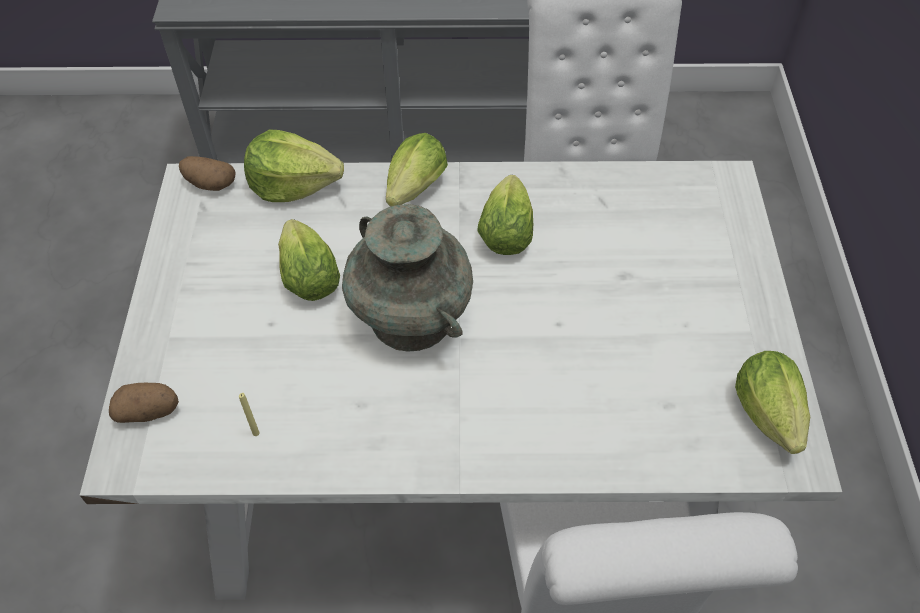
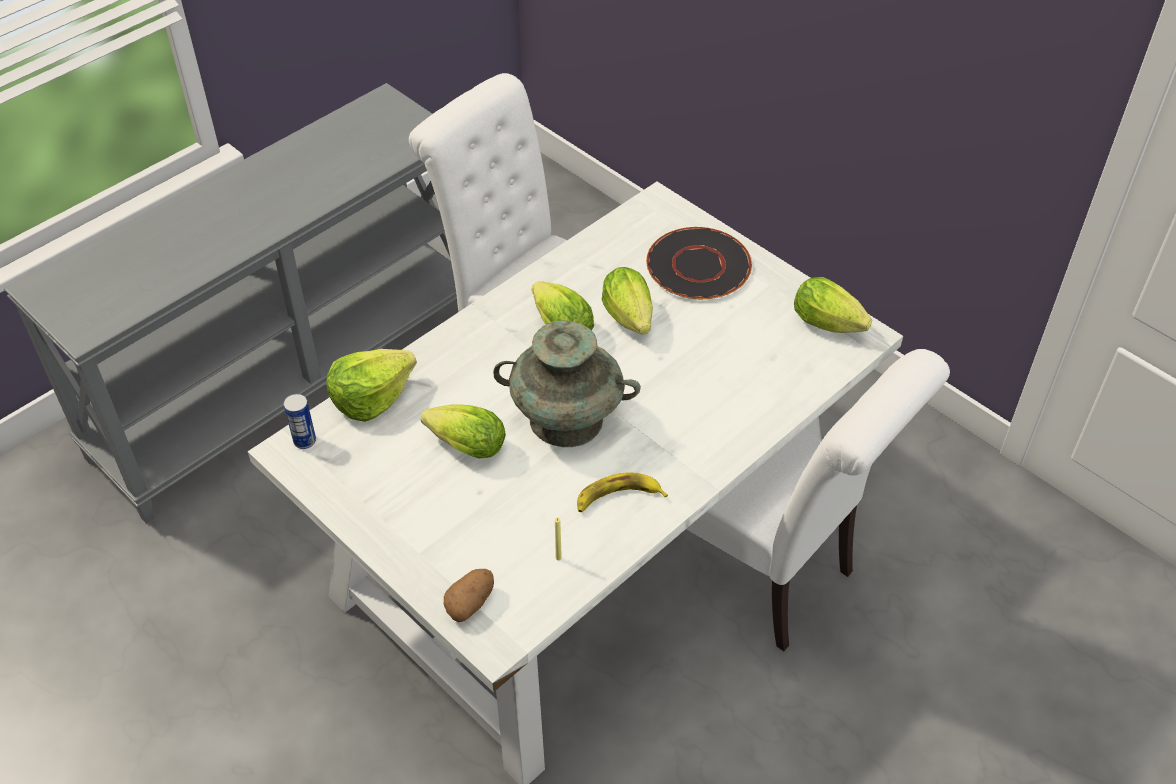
camera: 45 degrees left, 5 degrees down
(209, 184) = (304, 441): potato -> can
(366, 421) = (618, 497): none -> banana
(413, 192) = (465, 344): lettuce -> lettuce (630, 320)
(698, 264) = (698, 266): none -> black plate

